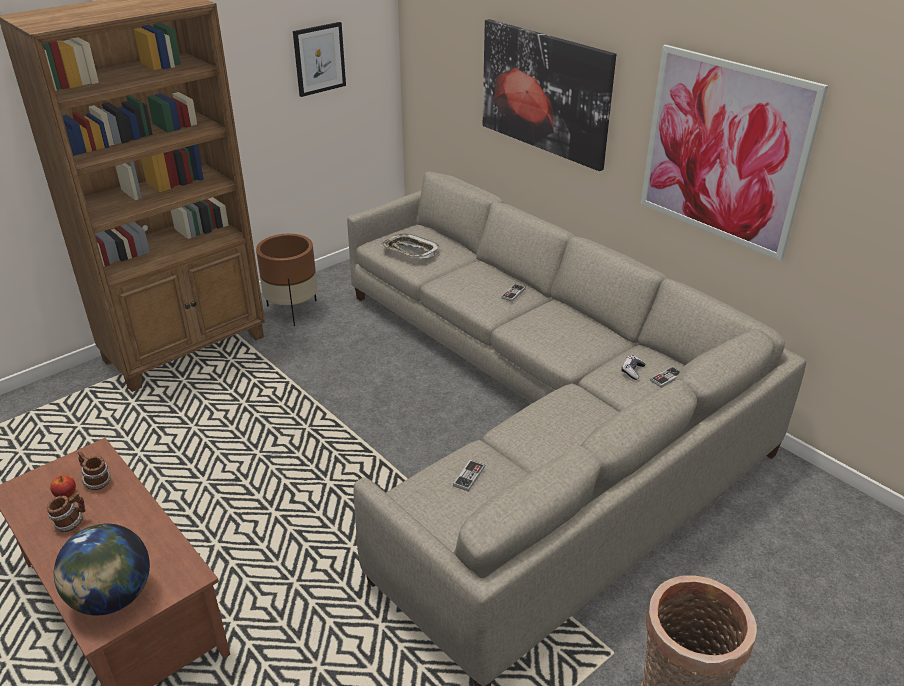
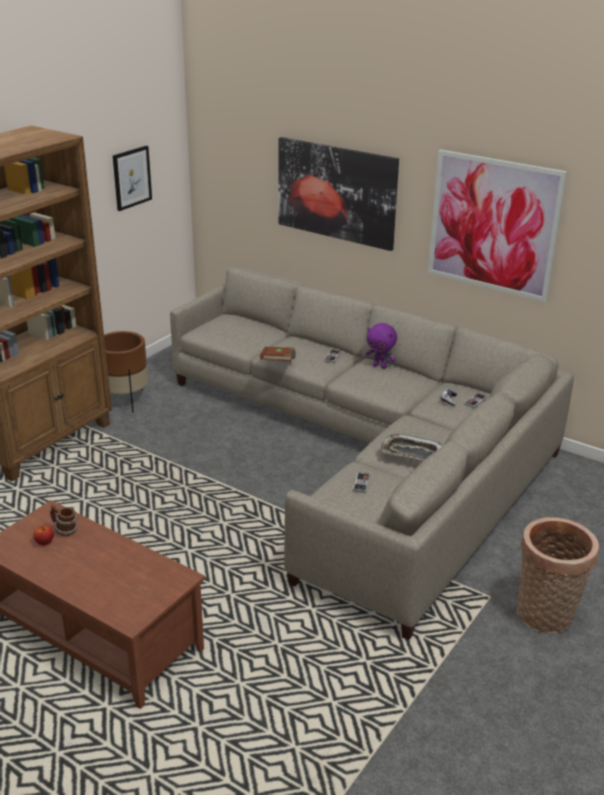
camera: 15 degrees left, 5 degrees down
(71, 523) = (62, 560): mug -> none
(112, 597) = (129, 600): globe -> none
(410, 250) = (231, 334): tray -> tray (411, 453)
(446, 293) = (278, 363): none -> brown book
(565, 312) = (380, 366): none -> purple plush toy

